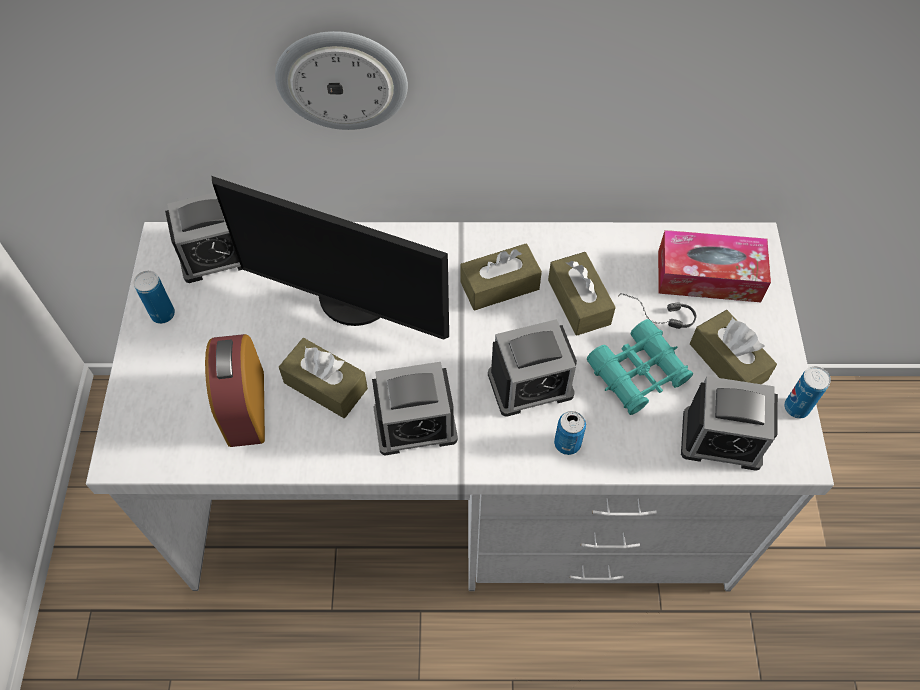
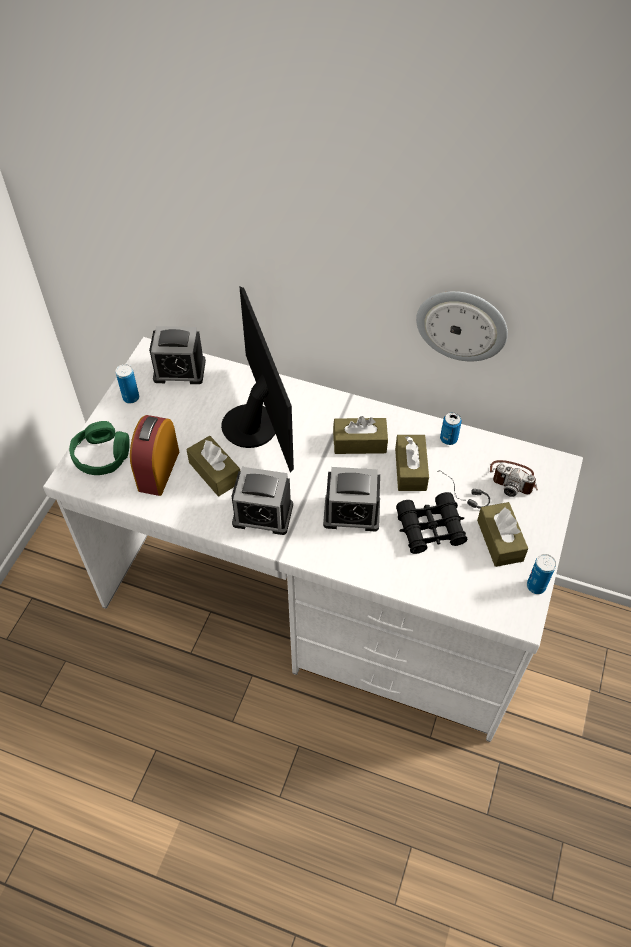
camera: 20 degrees right, 5 degrees down
(155, 410) = (102, 455): none -> green headphones
(342, 79) = (282, 271): wall clock -> wall clock (462, 325)
(353, 301) = (256, 424): monitor -> monitor turned 150 degrees counterclockwise
(567, 443) = (359, 558): can -> can (448, 439)
(638, 373) = (430, 528): turquoise binoculars -> black binoculars
(708, 276) = (513, 479): tissue box -> camera
(721, 439) = (470, 589): alarm clock -> none

